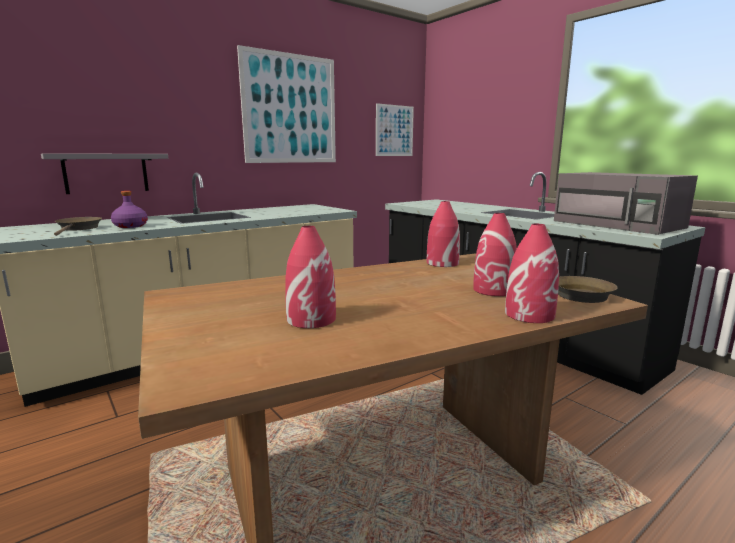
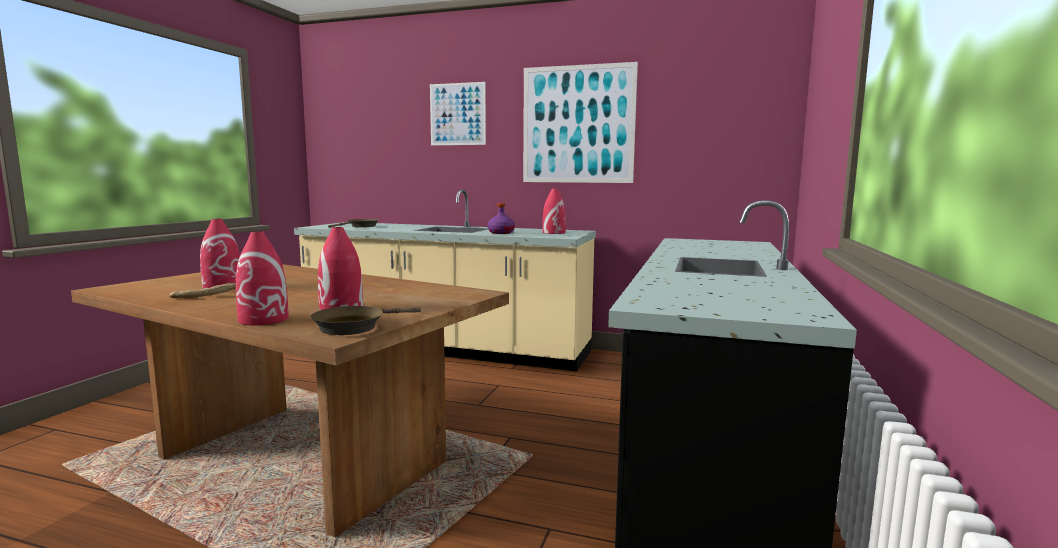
camera: 55 degrees right, 5 degrees down
(106, 173) = (413, 188): grey shelf -> none
(130, 226) = (384, 228): purple bottle -> purple bottle (500, 233)
(368, 330) = (204, 296): none -> bread
(394, 130) = (738, 141): picture -> picture (457, 114)
(442, 263) = (435, 289): red vase -> red vase (553, 232)
(618, 224) = (719, 294): grey microwave -> none

